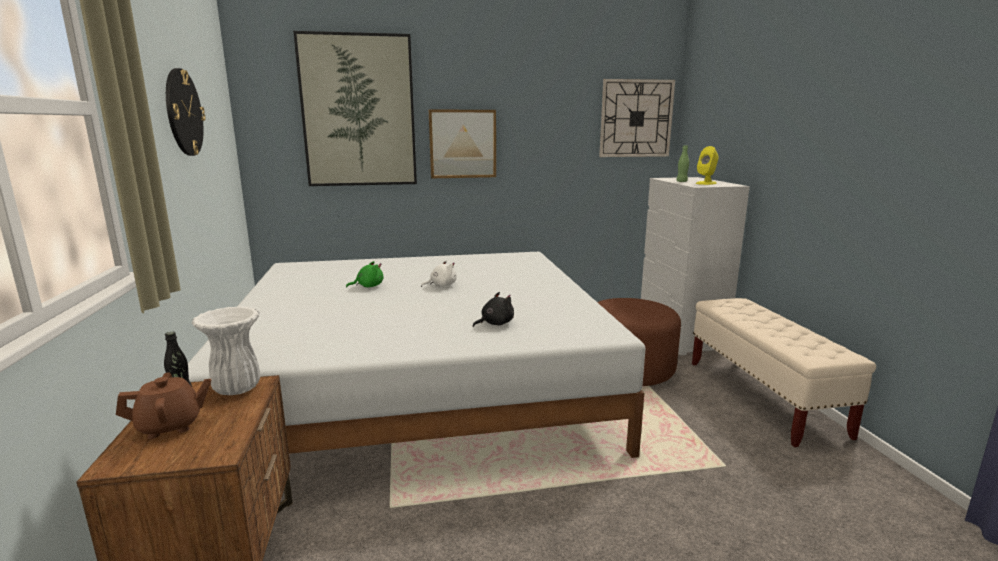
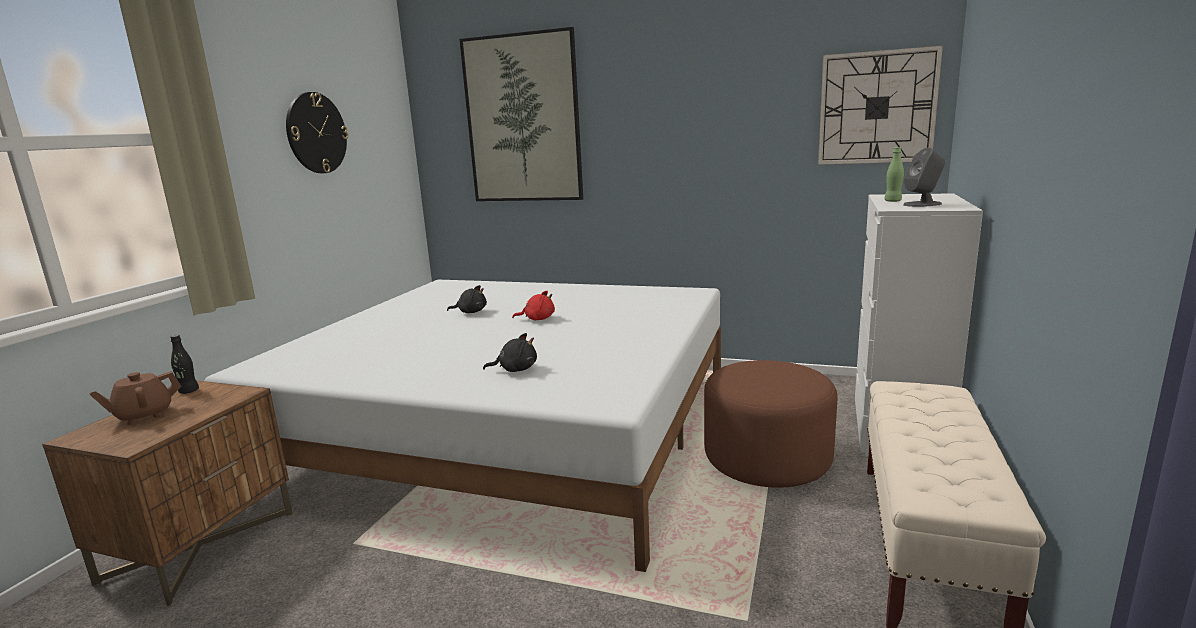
camera: 30 degrees right, 0 degrees up
(170, 426) = (144, 415): brown teapot -> brown teapot turned 135 degrees clockwise
(236, 389) = (224, 394): white vase -> none
(368, 286) = (470, 312): green plush toy -> black plush toy
(441, 285) = (537, 319): white plush toy -> red plush toy
(462, 144) = (634, 152): picture -> none
(706, 183) = (922, 204): yellow speaker -> grey speaker

